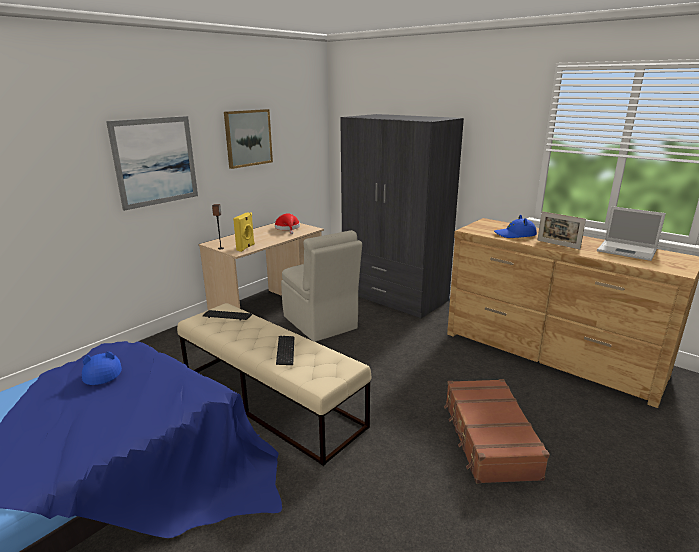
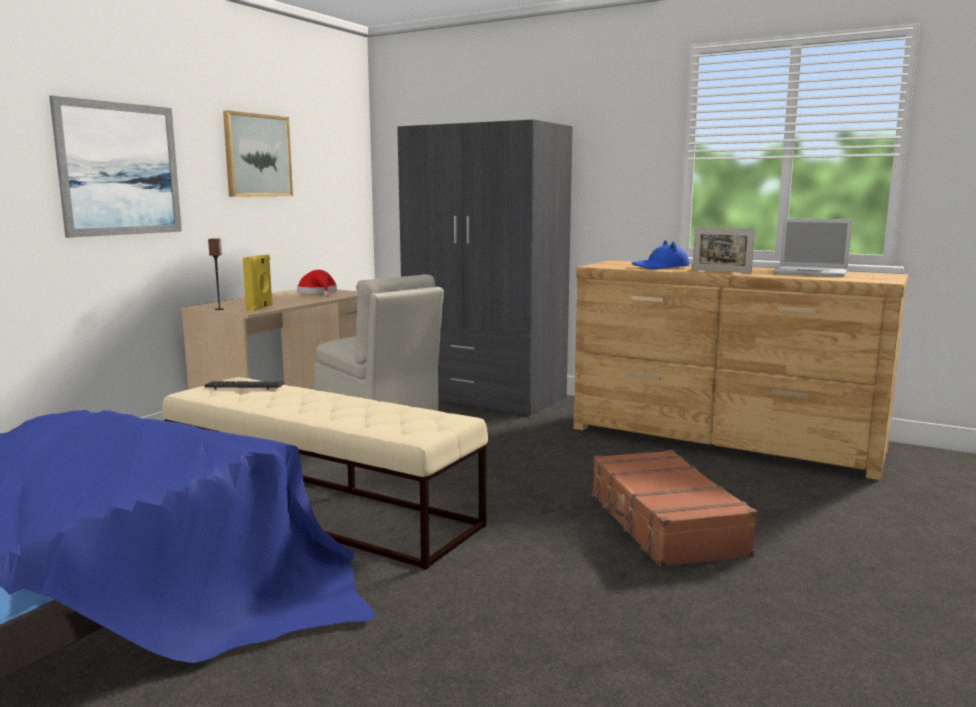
camera: 10 degrees left, 10 degrees down
(102, 371) = (57, 436): blue hat -> none
(285, 351) = (352, 411): keyboard -> none

